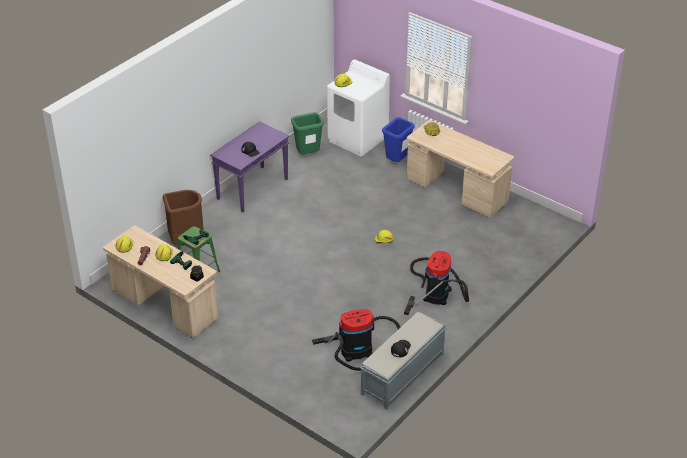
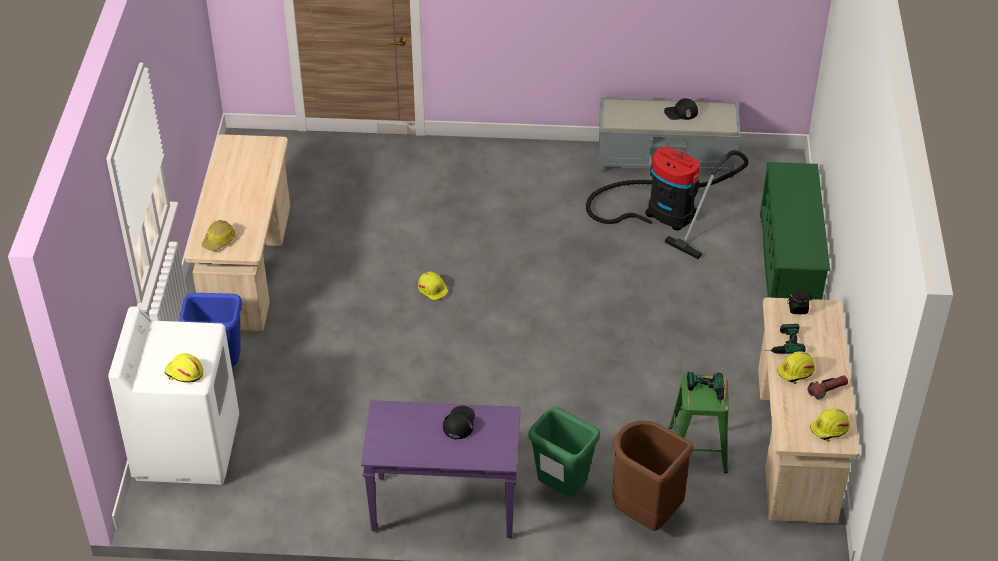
camera: 125 degrees left, 5 degrees up
(272, 374) = (788, 265): none -> green shoe rack
(308, 155) = (287, 488): green trash can -> green trash can (561, 489)
(437, 292) = (493, 194): vacuum cleaner -> none

